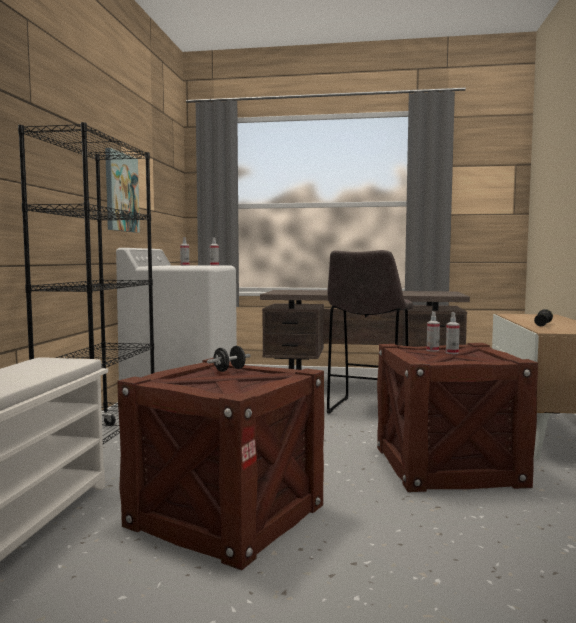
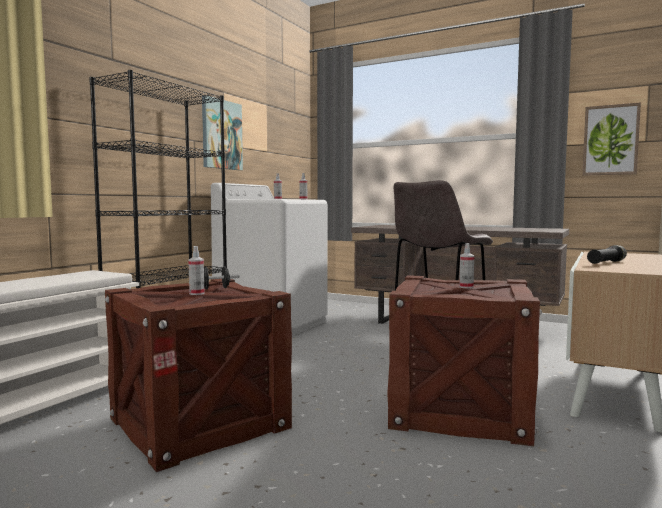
camera: 20 degrees right, 0 degrees up
(432, 350) = (454, 284): spray bottle -> spray bottle (196, 293)
(486, 211) = (610, 140): none -> picture

